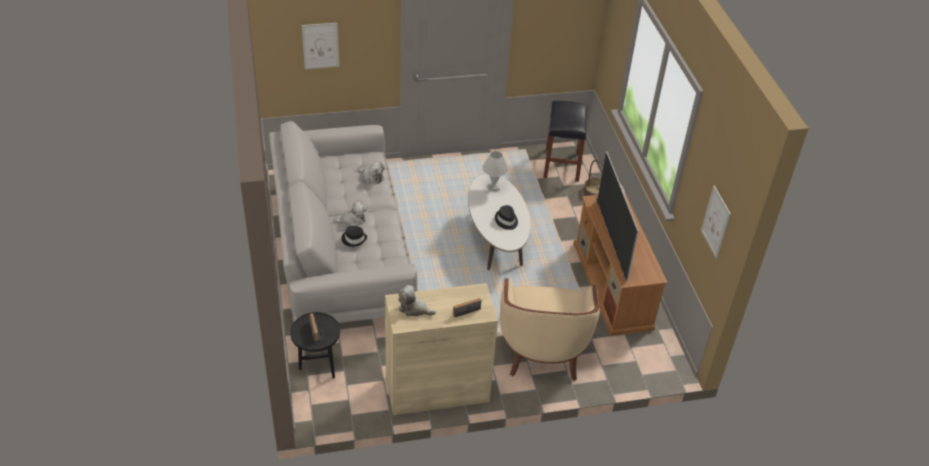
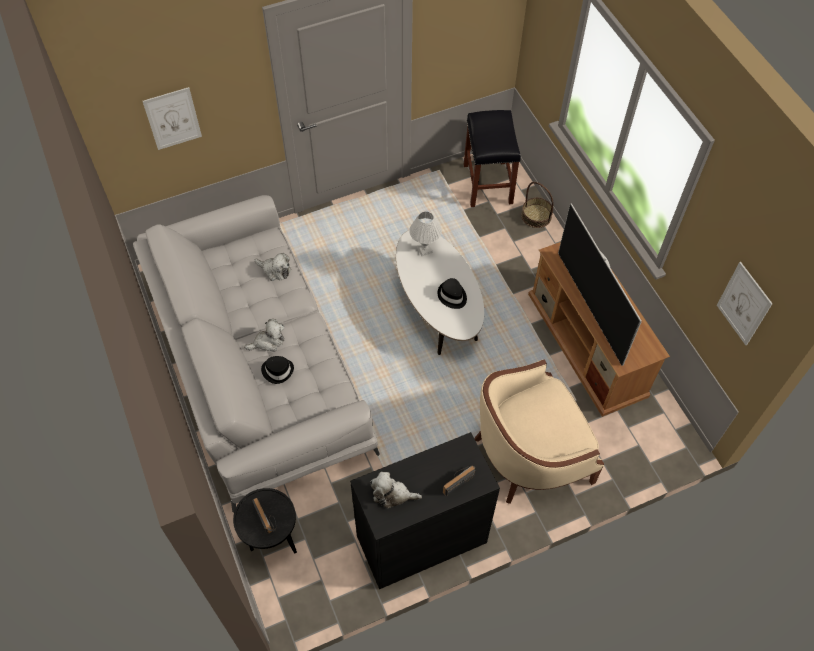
camera: 10 degrees left, 15 degrees up
(437, 389) = (421, 539): beige cabinet -> black cabinet
(542, 349) = (529, 454): beige armchair -> beige armchair turned 75 degrees clockwise

